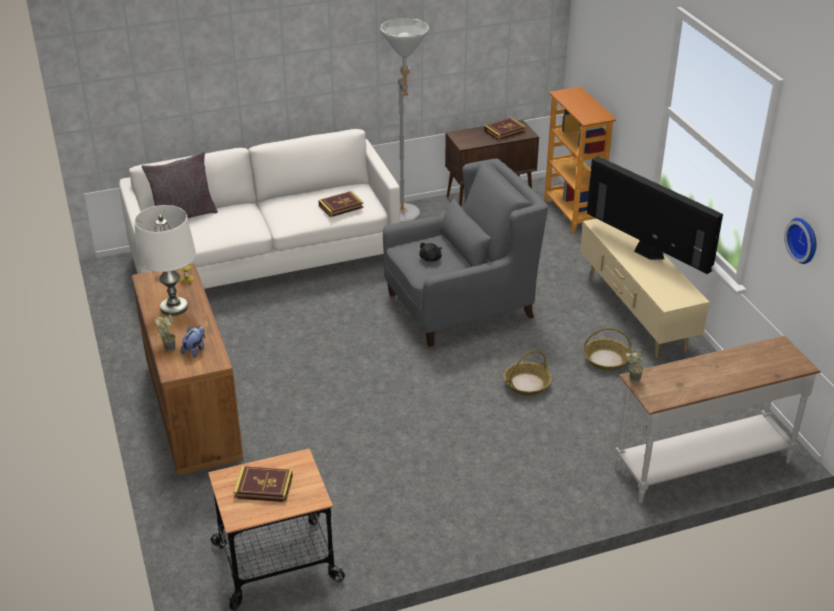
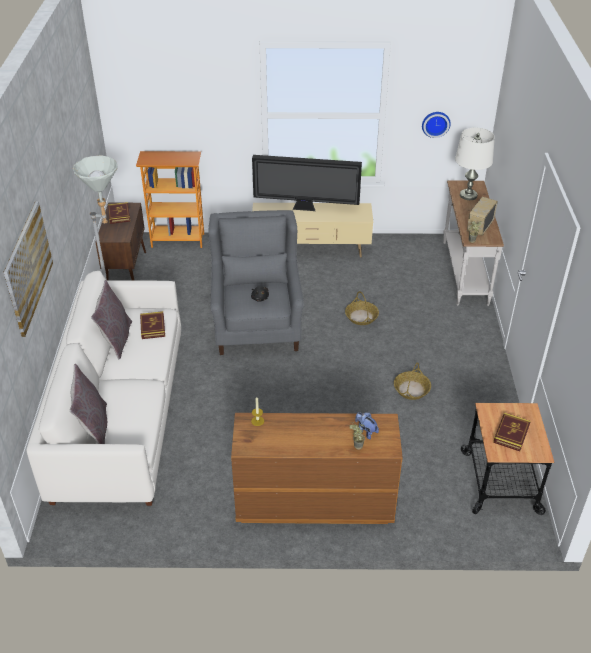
camera: 70 degrees left, 5 degrees up
(174, 308) = (299, 435): white table lamp -> white table lamp (468, 195)
(236, 51) = (28, 267): none -> picture
(311, 193) = (116, 340): none -> grey pillow
(605, 360) = (352, 277): basket -> basket (411, 390)
(646, 253) = (306, 208): television -> television turned 150 degrees counterclockwise
(679, 382) = (479, 227): none -> radio

